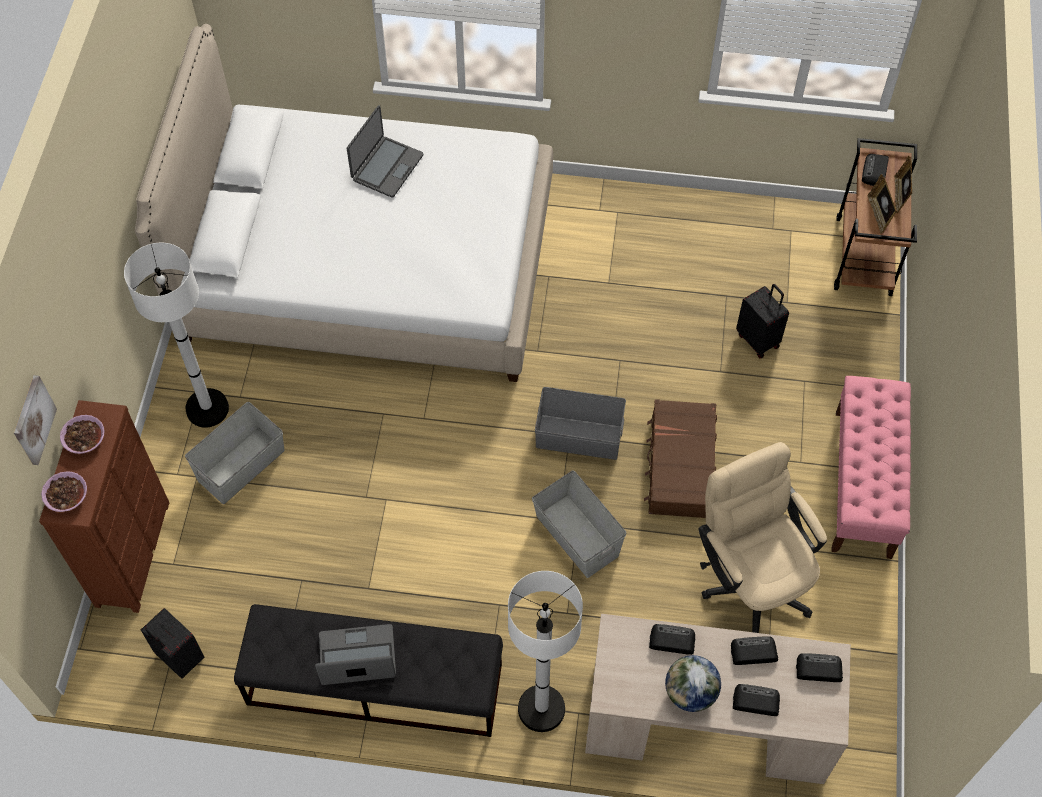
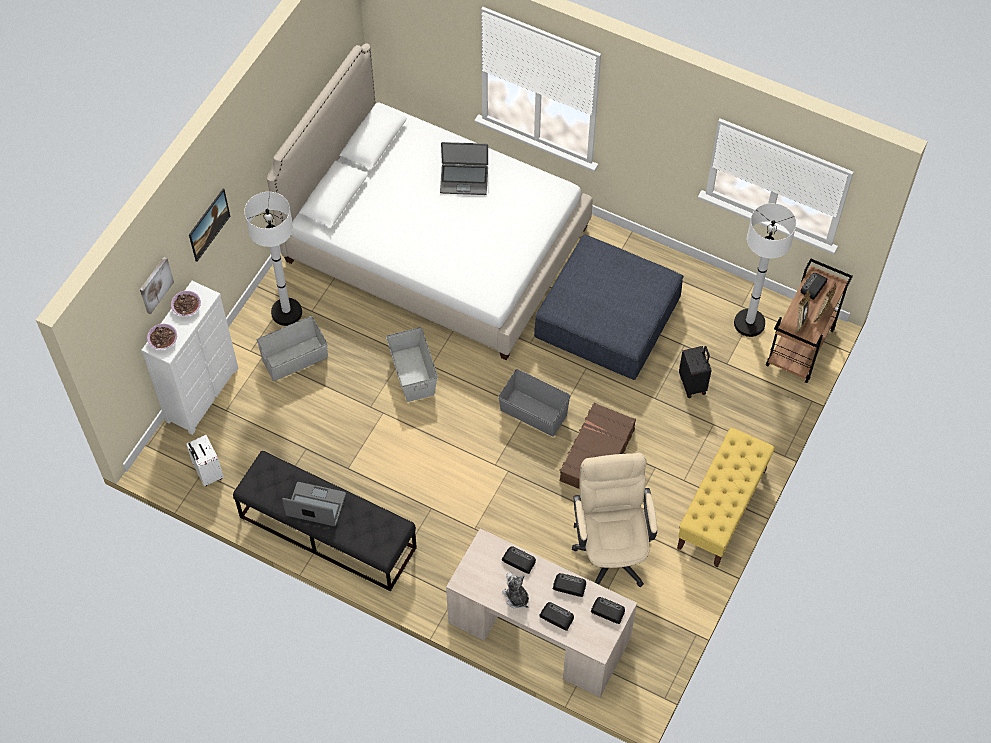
camera: 20 degrees right, 0 degrees up
(84, 323) = (210, 231): none -> picture
(134, 553) = (203, 395): brown dresser -> white dresser
(179, 658) = (207, 473): black suitcase -> white suitcase
(386, 167) = (464, 179): laptop -> laptop turned 45 degrees clockwise
(541, 709) = (431, 585): white floor lamp -> white floor lamp (749, 323)
(577, 536) = (503, 480): grey storage box -> grey storage box (412, 374)
(619, 291) = (607, 318): none -> blue ottoman
(690, 693) = (516, 597): globe -> plush toy
(863, 484) = (721, 509): pink bench -> yellow bench

